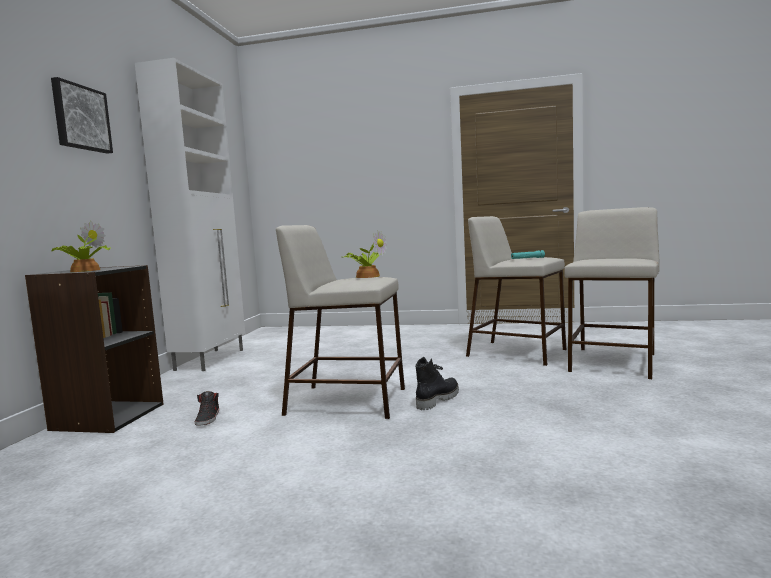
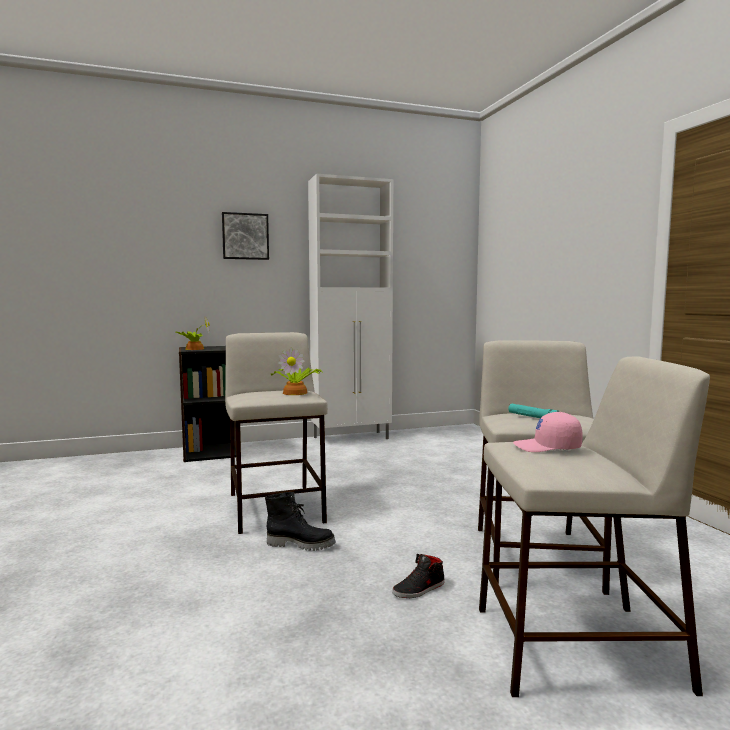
camera: 60 degrees right, 0 degrees up
(208, 418) = (217, 476): black shoe -> black shoe (419, 589)
(599, 258) = (547, 447): none -> pink cap

